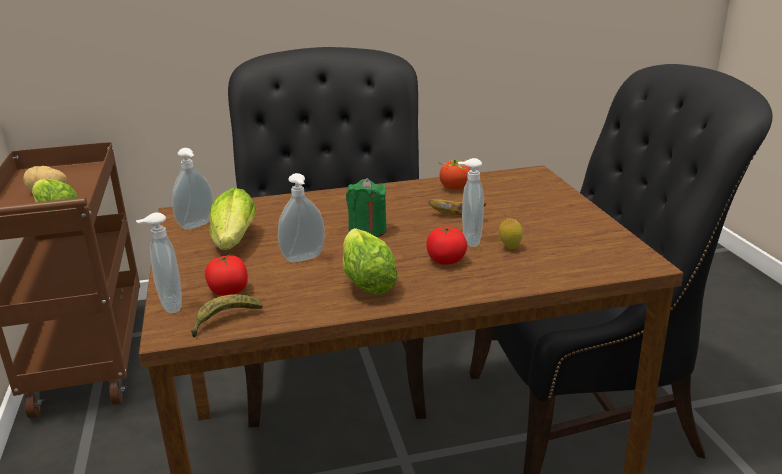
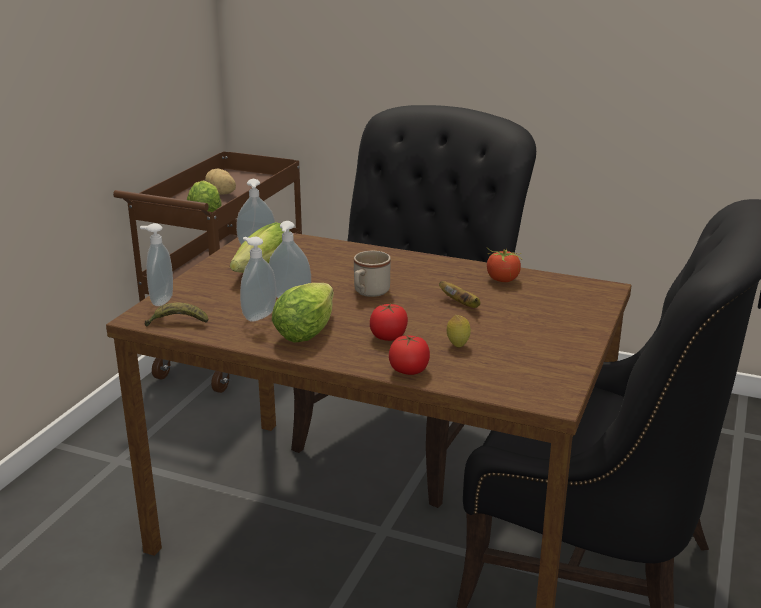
camera: 35 degrees right, 0 degrees up
(229, 291) = (207, 304): tomato -> tomato (409, 370)
(367, 231) = (369, 293): green candle -> beige mug
(469, 240) = (435, 328): soap dispenser -> soap dispenser (258, 315)

